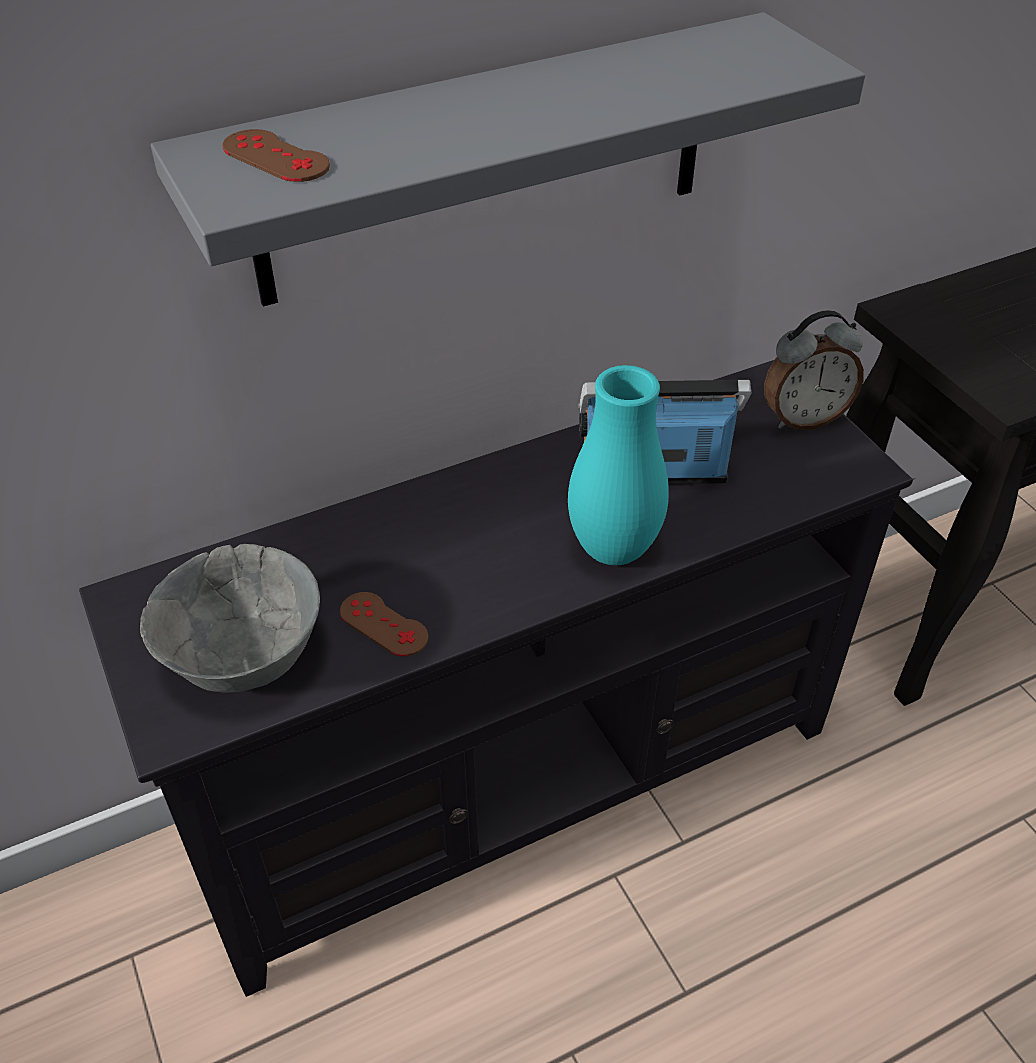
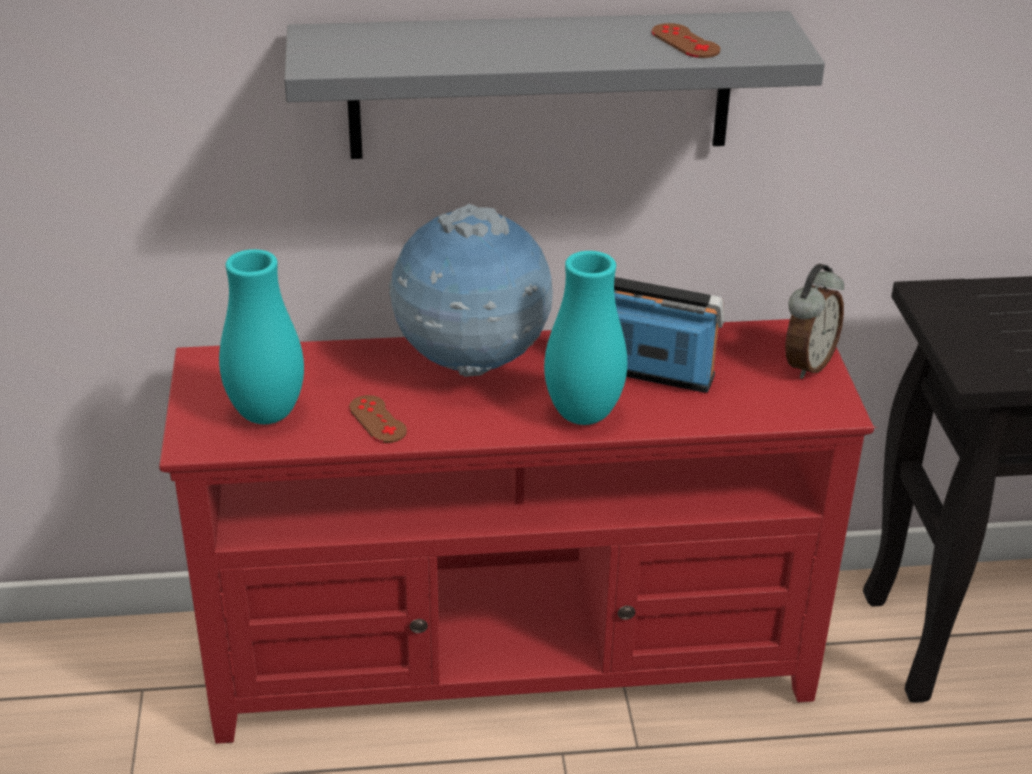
camera: 20 degrees right, 10 degrees down
(243, 656) = (266, 414): grey bowl -> turquoise vase
(276, 157) = (359, 44): brown game controller -> brown game controller (685, 41)
(454, 516) = (471, 365): none -> globe
(516, 782) = (511, 660): black tv stand -> red tv stand
(803, 418) = (806, 364): alarm clock -> alarm clock turned 60 degrees counterclockwise

